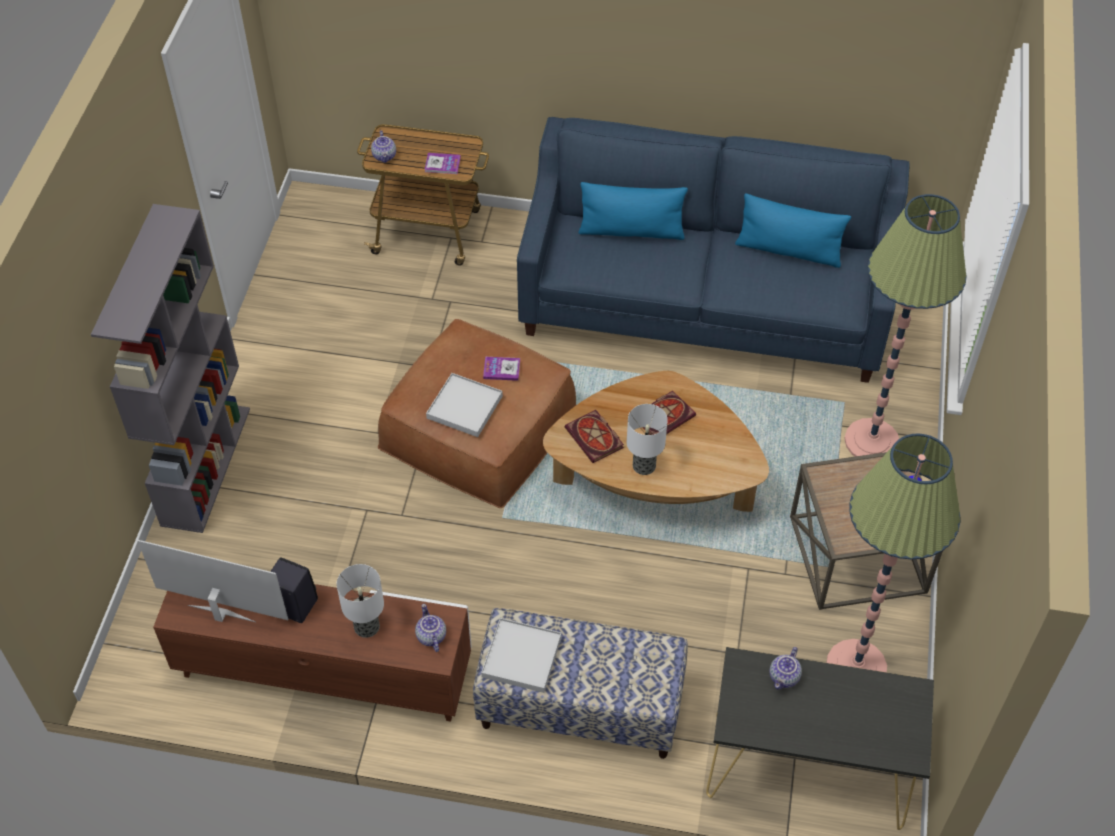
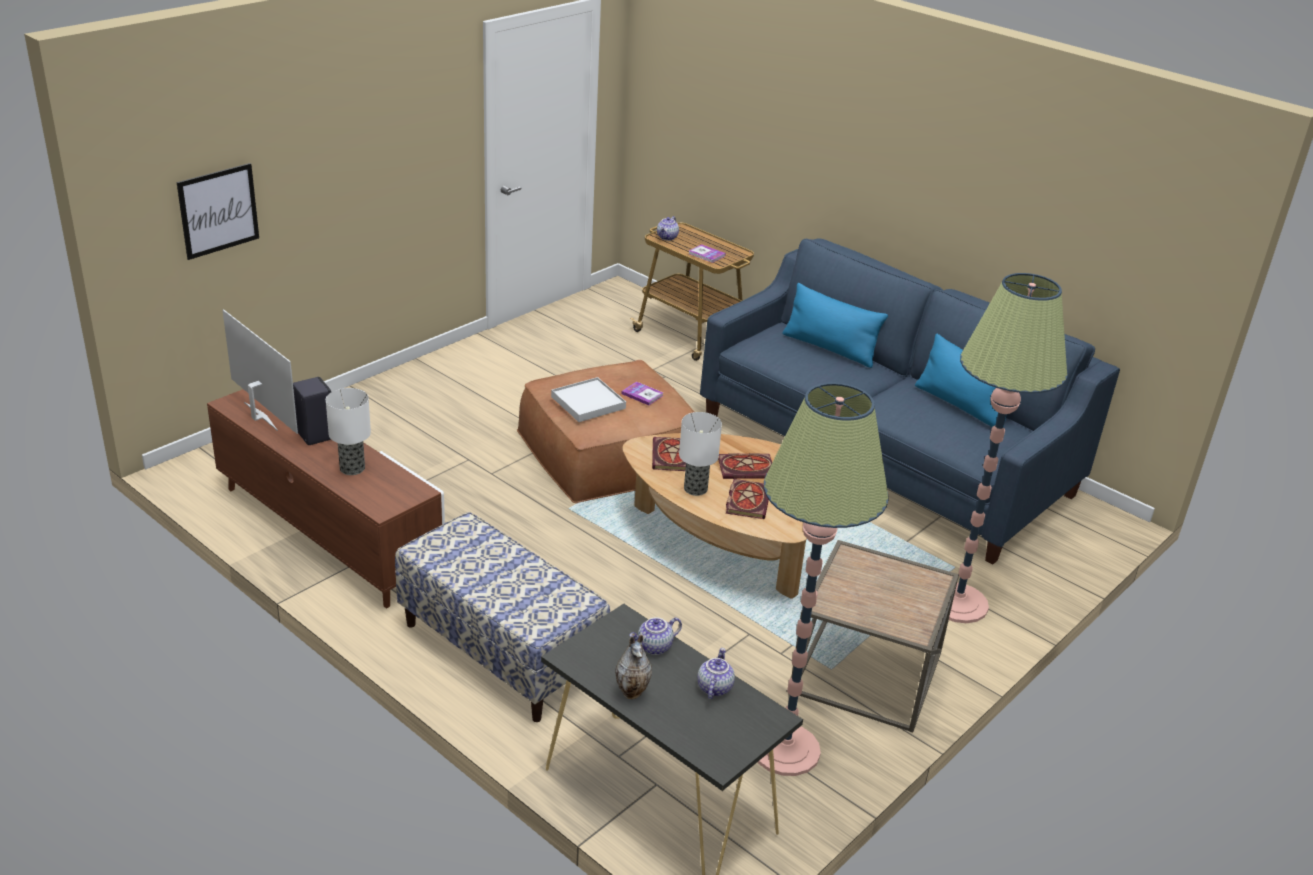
camera: 30 degrees right, 20 degrees down
(58, 437) = (218, 210): none -> picture
(205, 465) = (383, 388): grey bookcase -> none
(430, 636) = (392, 495): teapot -> teapot (713, 687)
(521, 657) = (455, 549): white tray -> none
(693, 455) = (747, 500): none -> book
(805, 731) = (633, 692): none -> vase

